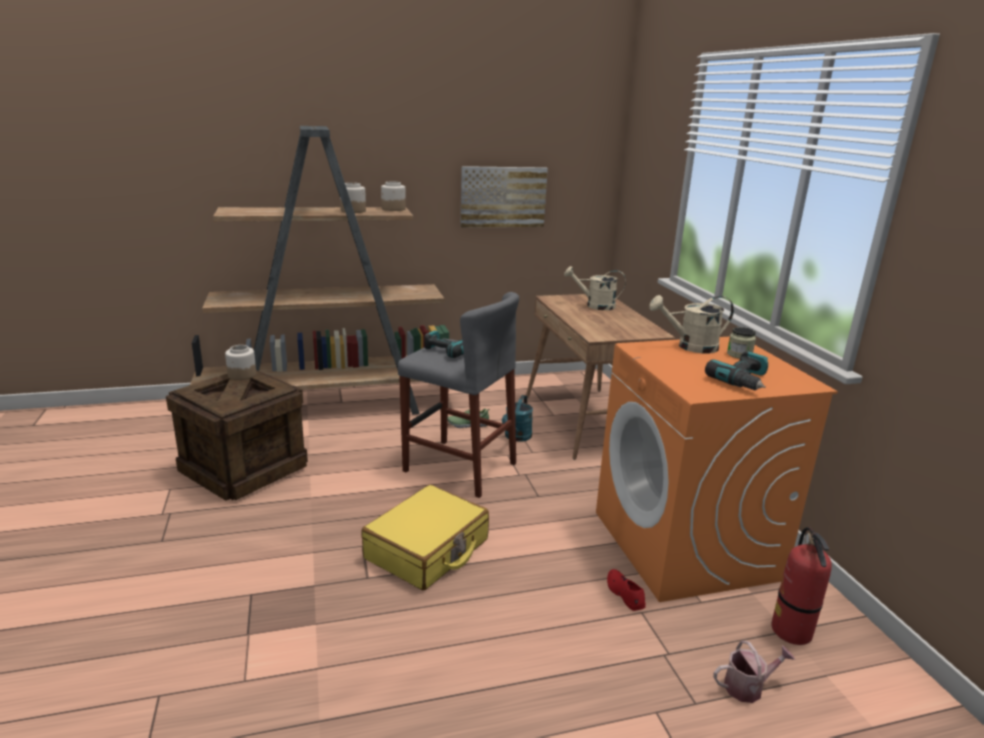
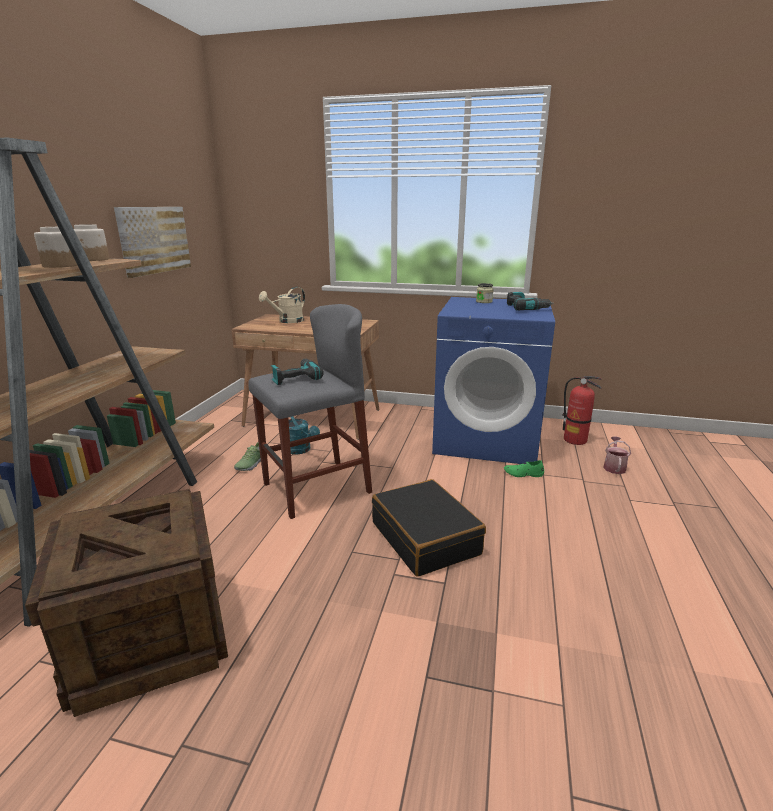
camera: 60 degrees left, 0 degrees up
(241, 375) = (86, 521): jar -> none
(427, 550) = (425, 538): yellow suitcase -> black suitcase
(624, 593) = (523, 473): red shoe -> green shoe
(685, 545) = (487, 439): orange washing machine -> blue washing machine
(690, 347) = (462, 305): beige watering can -> none

